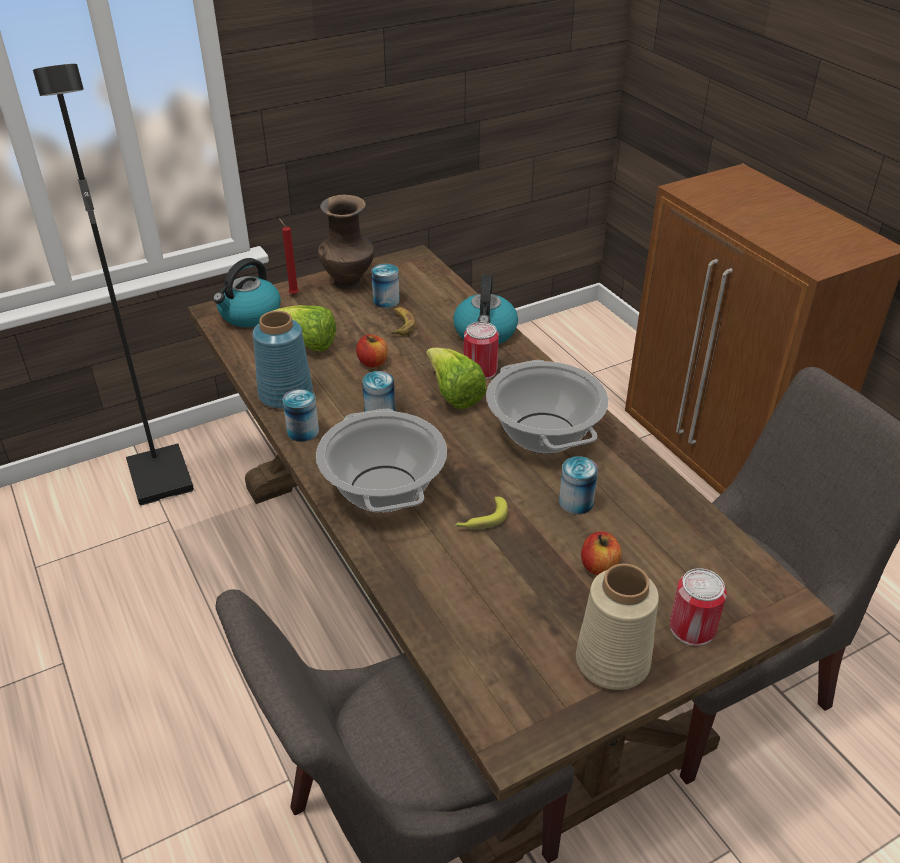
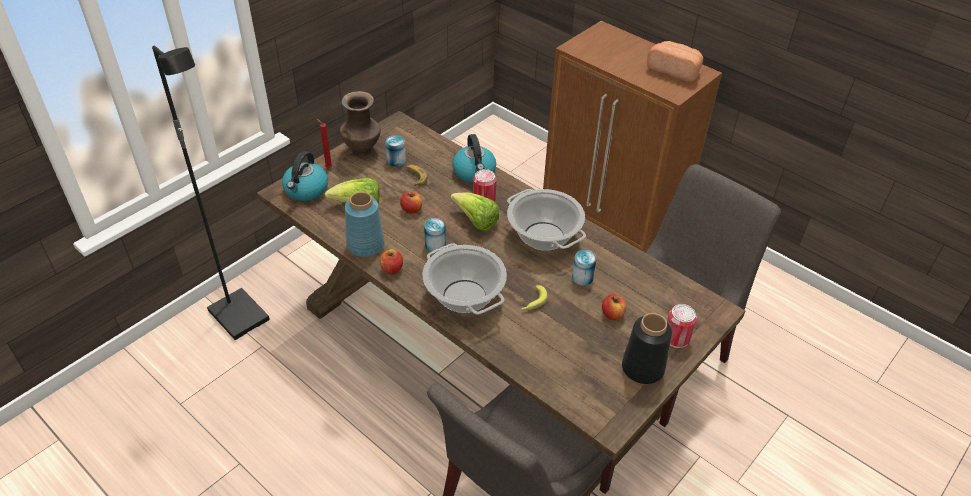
camera: 20 degrees left, 5 degrees up
(303, 431) = (392, 269): can -> apple
(611, 660) = (642, 367): beige vase -> black vase
(830, 236) = (674, 70): none -> bread

